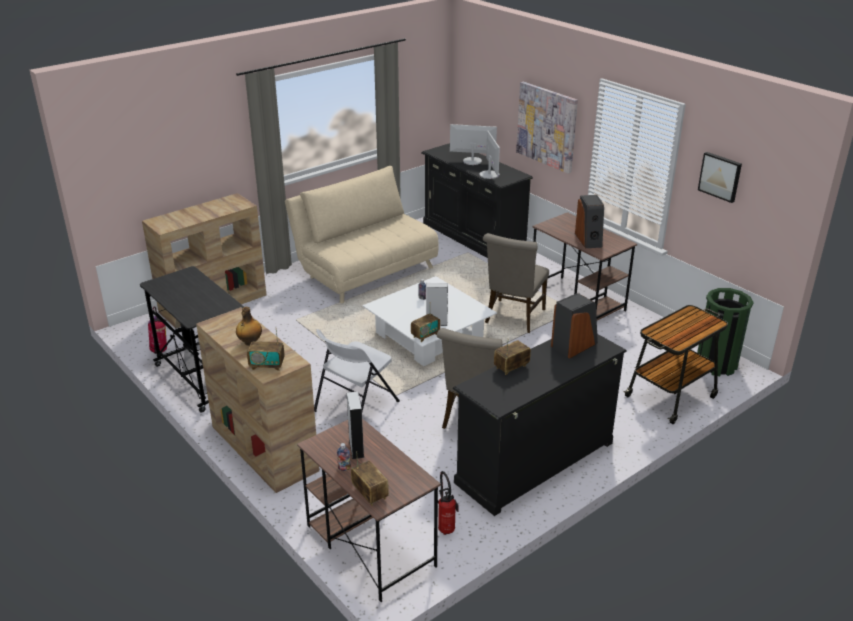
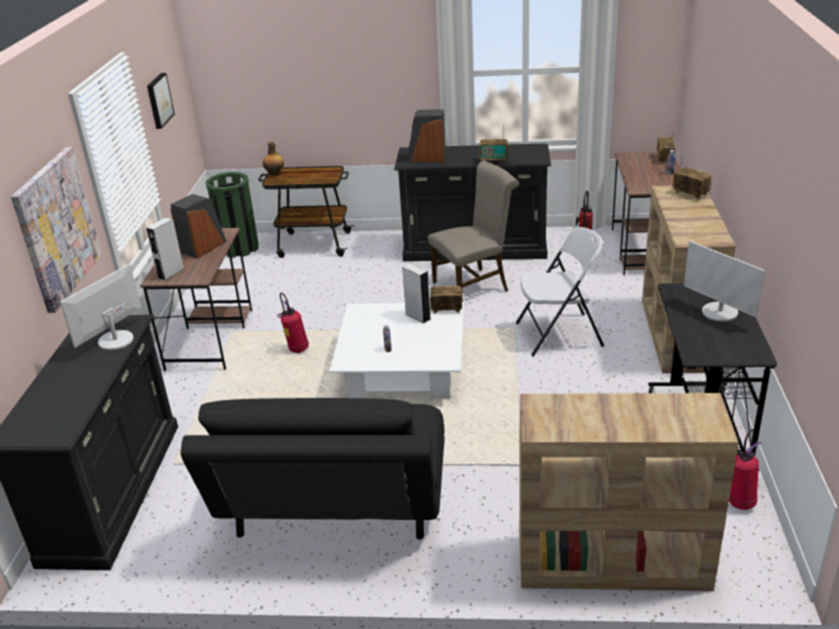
camera: 135 degrees left, 0 degrees up
(250, 342) = (691, 214): bottle -> bottle (275, 174)
(356, 448) = (650, 178): grey speaker -> grey speaker (171, 273)
(365, 270) = (335, 508): beige sofa -> black sofa
(472, 161) = (70, 379): monitor -> monitor (719, 312)
(513, 318) = (297, 350): beige chair -> fire extinguisher

